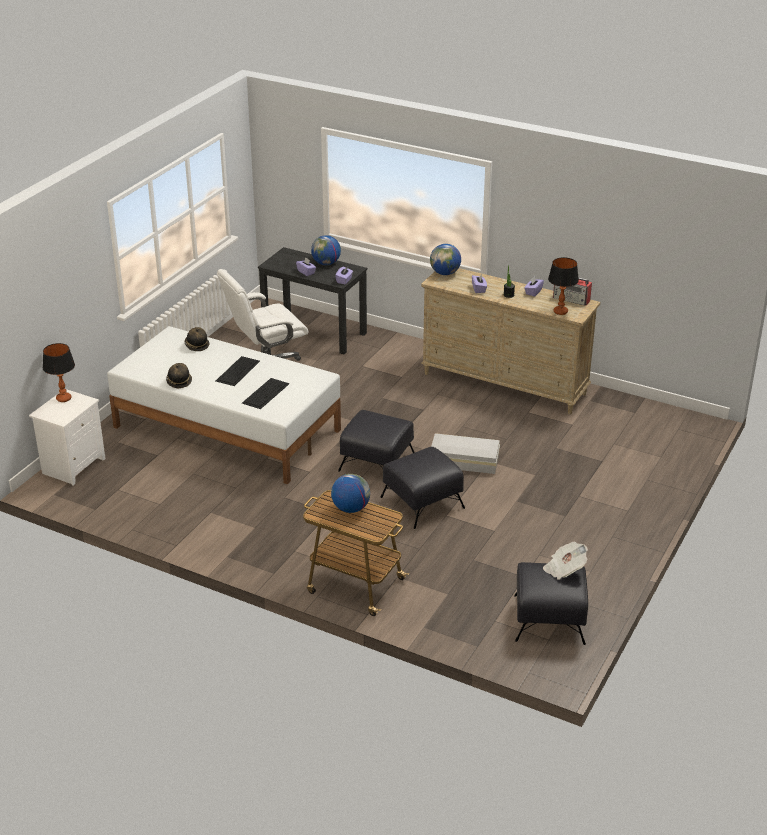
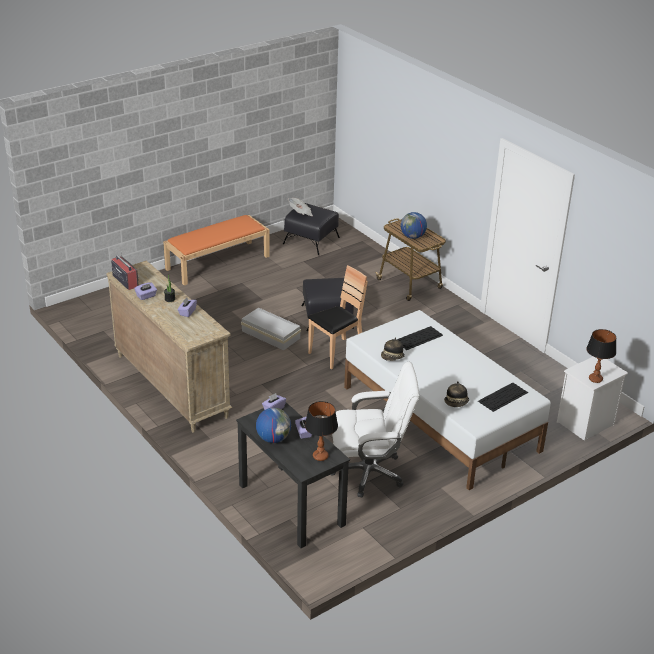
camera: 155 degrees left, 0 degrees up
(179, 382) = (487, 369): hat -> hat (392, 358)
(238, 370) = (431, 365): keyboard -> keyboard (502, 397)
(376, 462) = (336, 353): black ottoman -> brown chair
(445, 273) = (197, 337): globe -> none
(560, 312) = (149, 273): table lamp -> table lamp (320, 456)
(627, 536) = (218, 262): none -> orange bench

